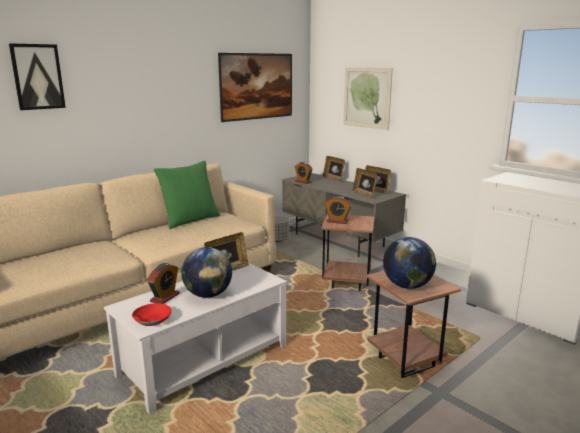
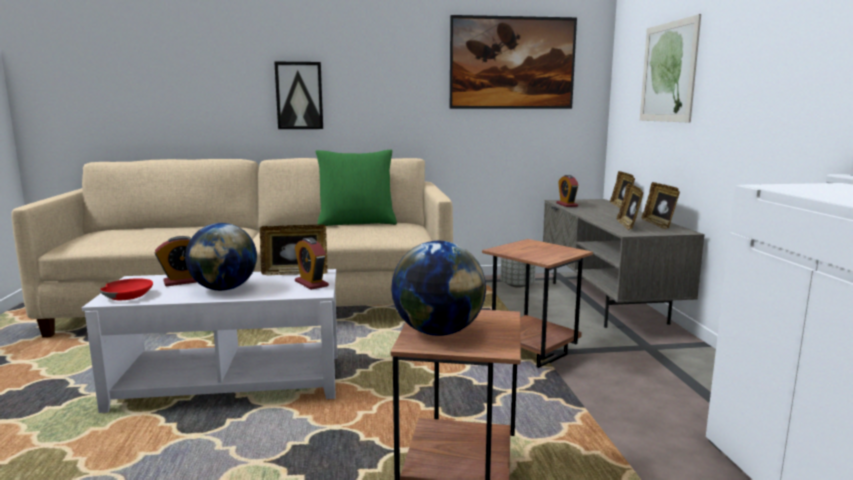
camera: 35 degrees right, 5 degrees down
(37, 77) = (217, 40): picture -> picture (299, 95)
(337, 221) = (520, 248): alarm clock -> alarm clock (311, 283)

